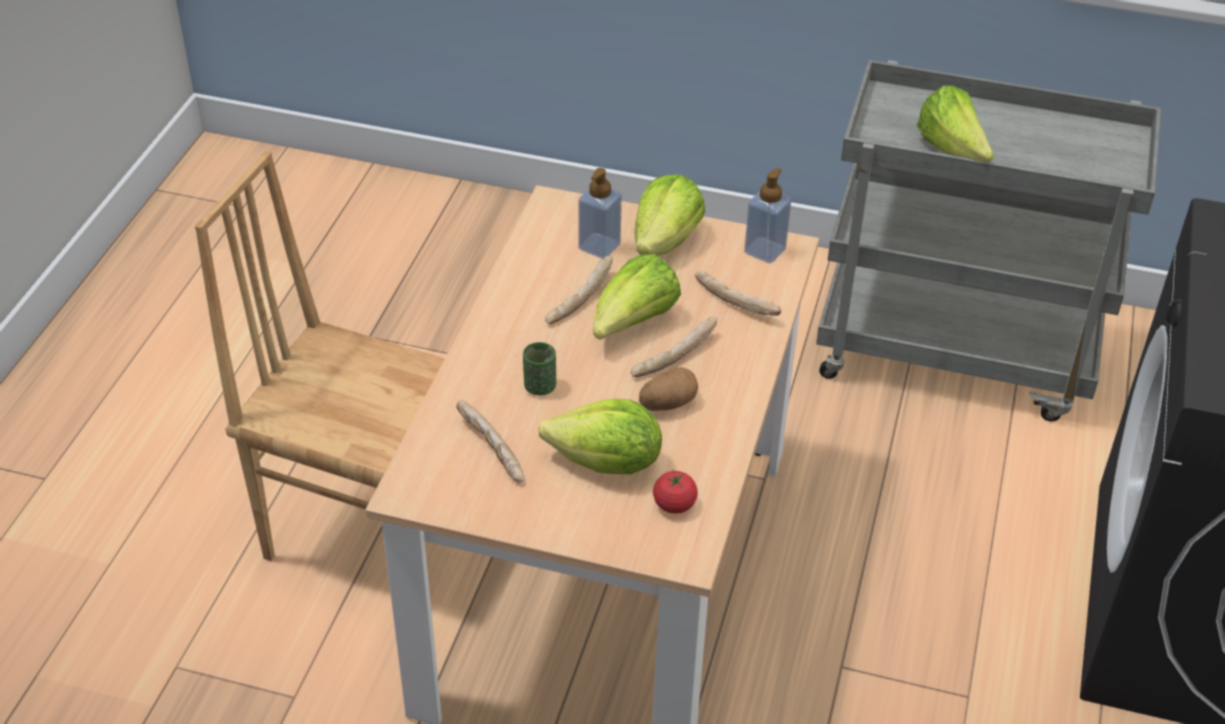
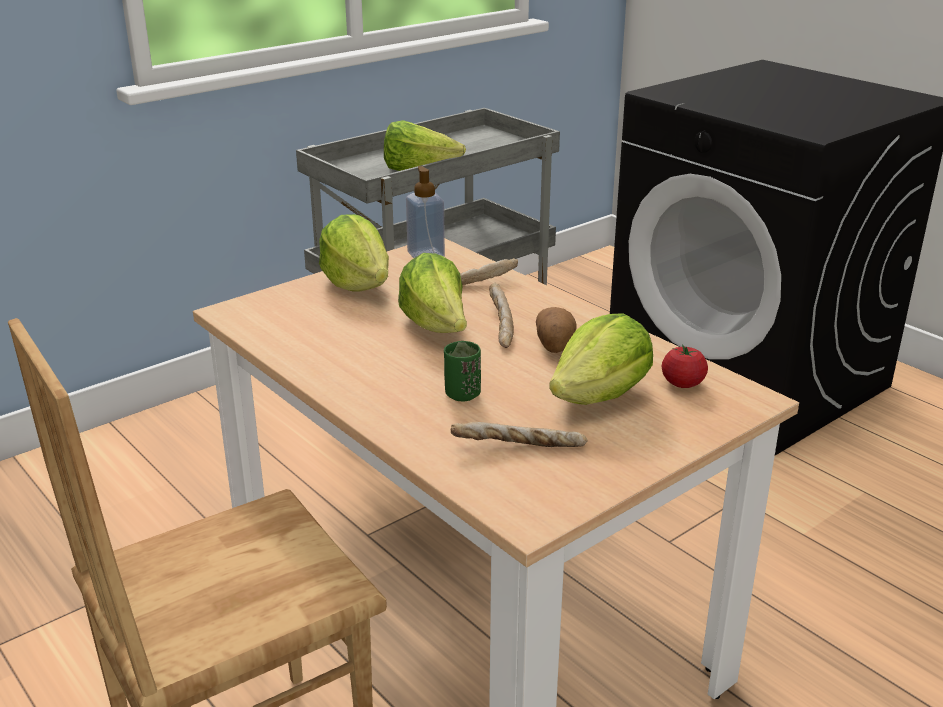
camera: 55 degrees left, 15 degrees down
(579, 298) = (371, 340): bread -> none
(599, 246) = (319, 310): soap dispenser -> none

